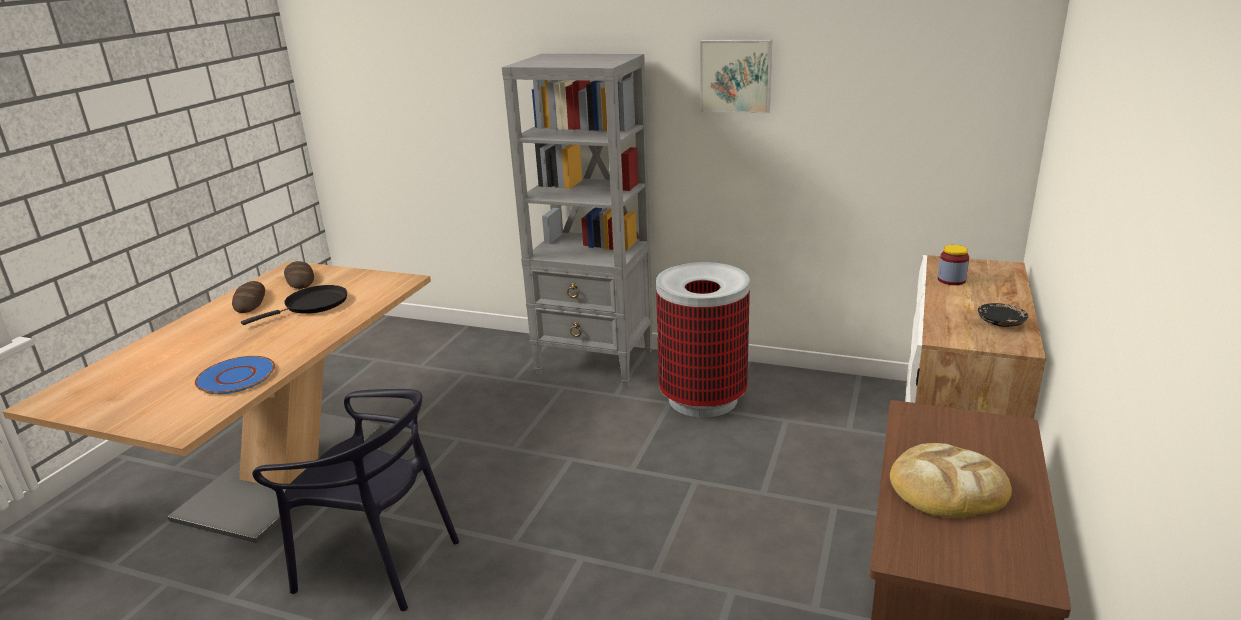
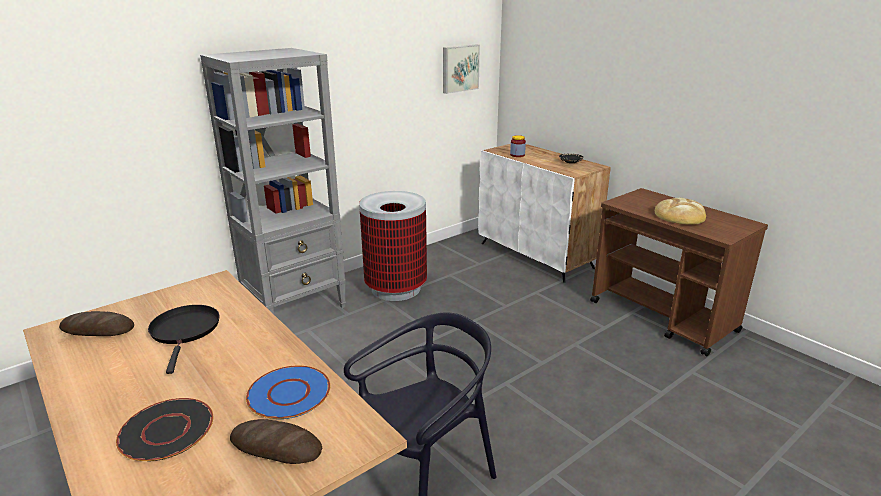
camera: 60 degrees left, 0 degrees up
(175, 355) = (166, 431): none -> black plate
(250, 301) = (99, 366): bread -> bread (276, 447)
(736, 75) = (354, 58): picture -> picture (459, 68)

